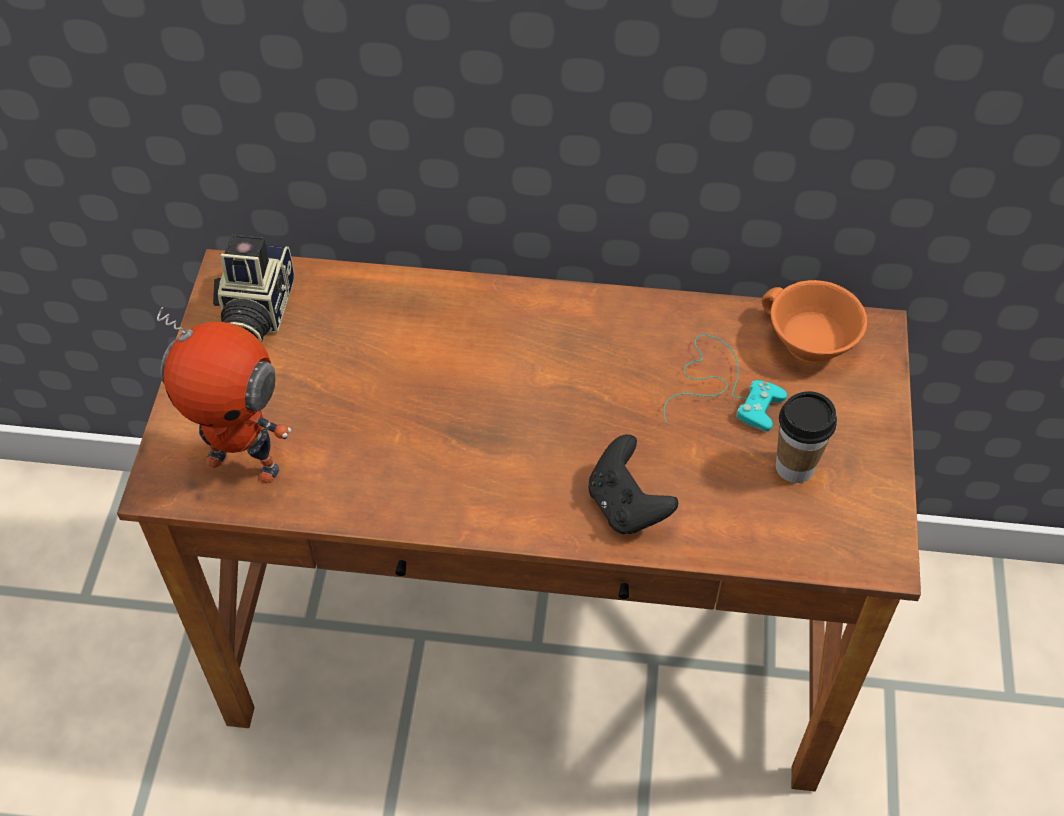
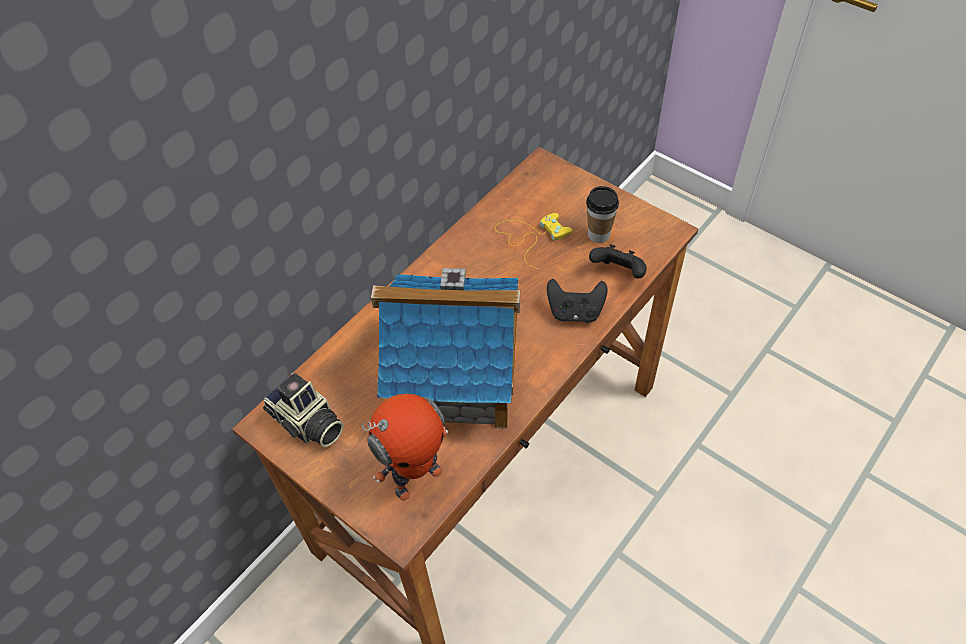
camera: 55 degrees left, 0 degrees up
(421, 422) = (455, 376): none -> toy house
(722, 387) = (531, 236): turquoise game controller -> yellow game controller
(740, 526) = (618, 273): none -> black game controller
(807, 342) = (529, 191): orange cup -> none

